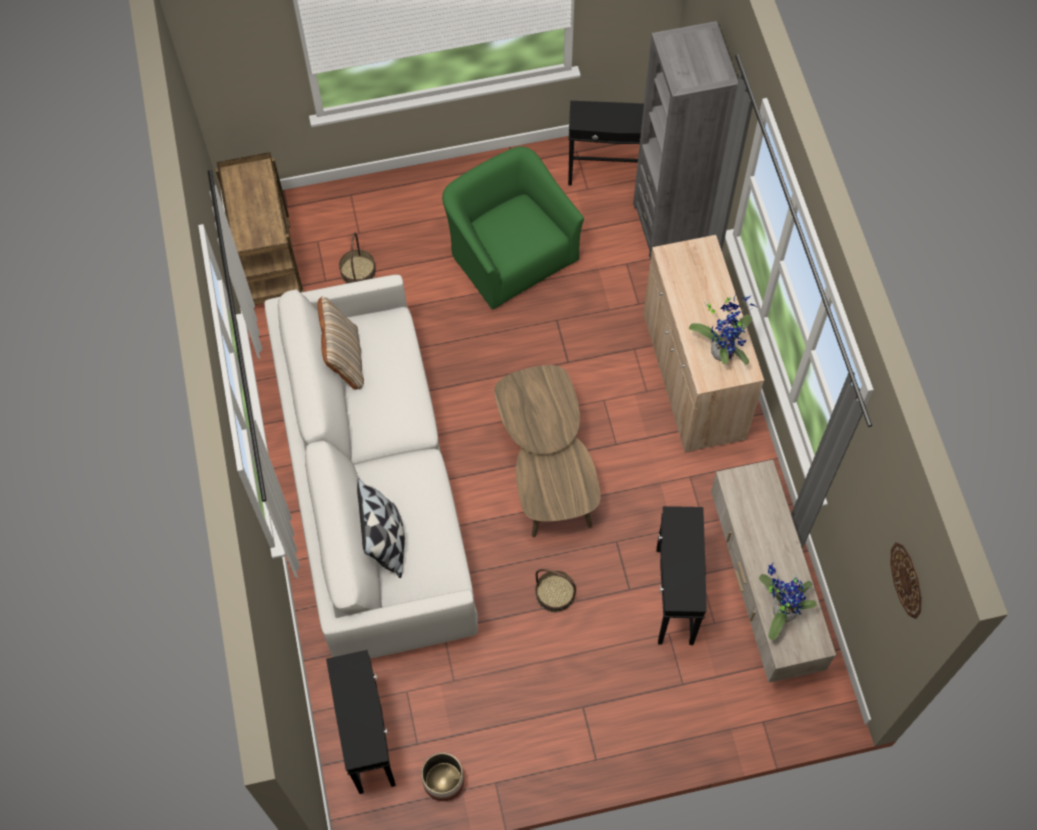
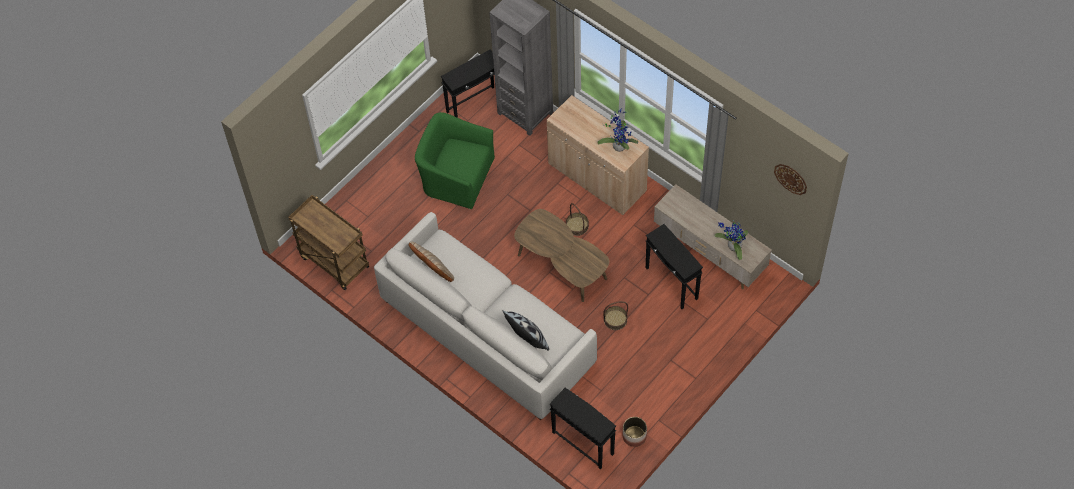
camera: 35 degrees left, 5 degrees down
(358, 271) = (384, 235): basket -> basket (577, 226)

